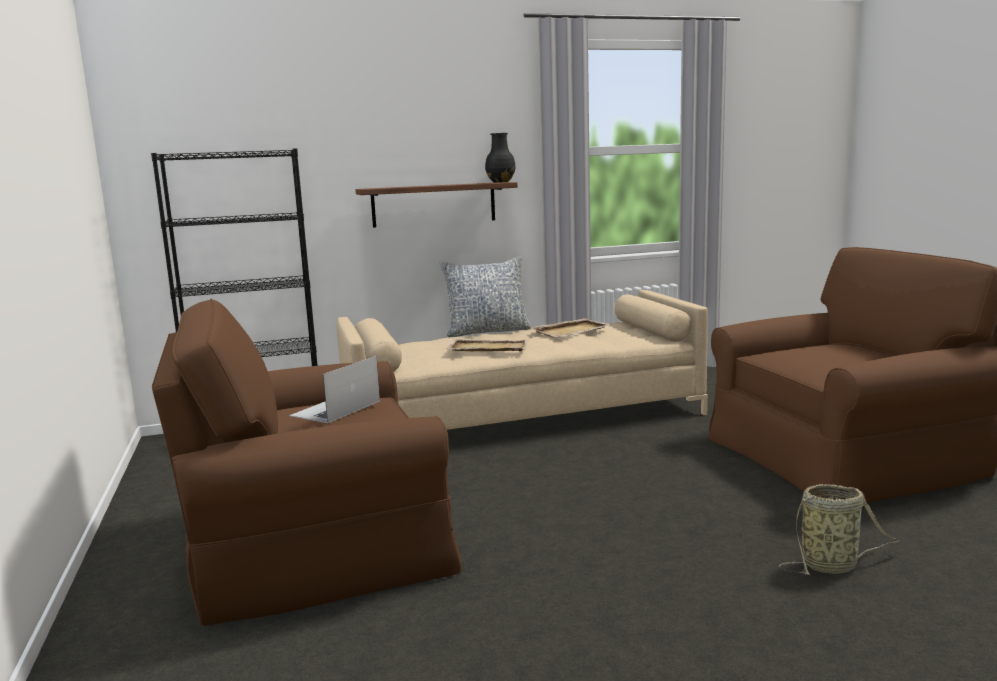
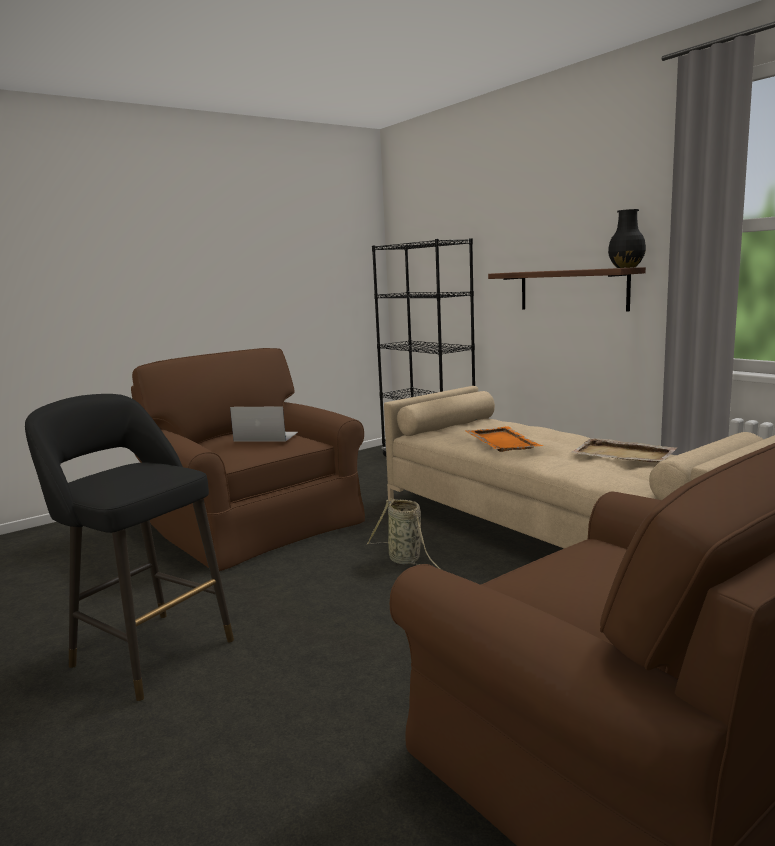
camera: 70 degrees right, 0 degrees up
(487, 331) = (582, 432): pillow -> none
(487, 348) = (502, 441): beige tray -> orange tray
(642, 618) = (147, 650): none -> black stool
(832, 565) = (250, 752): basket -> basket (406, 560)

